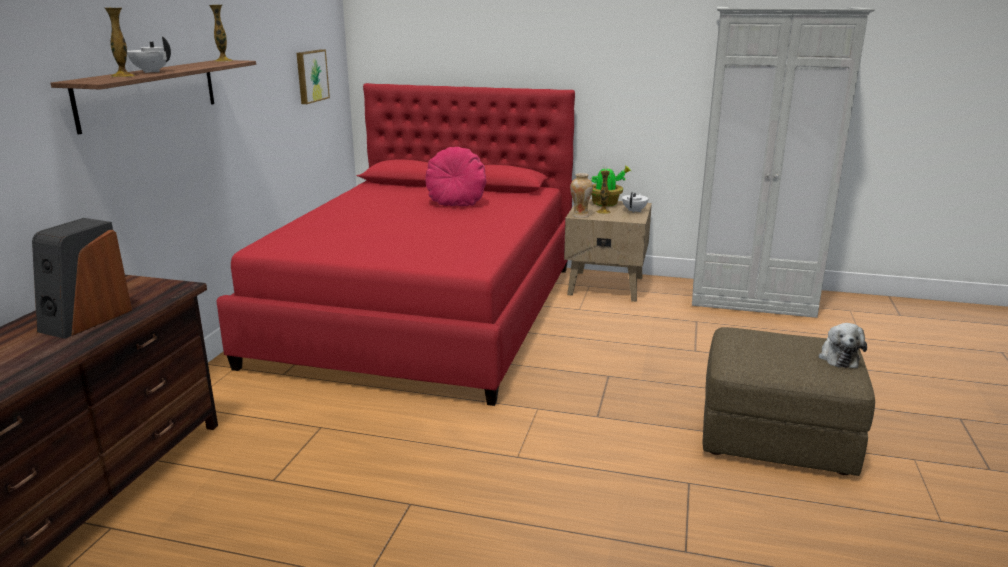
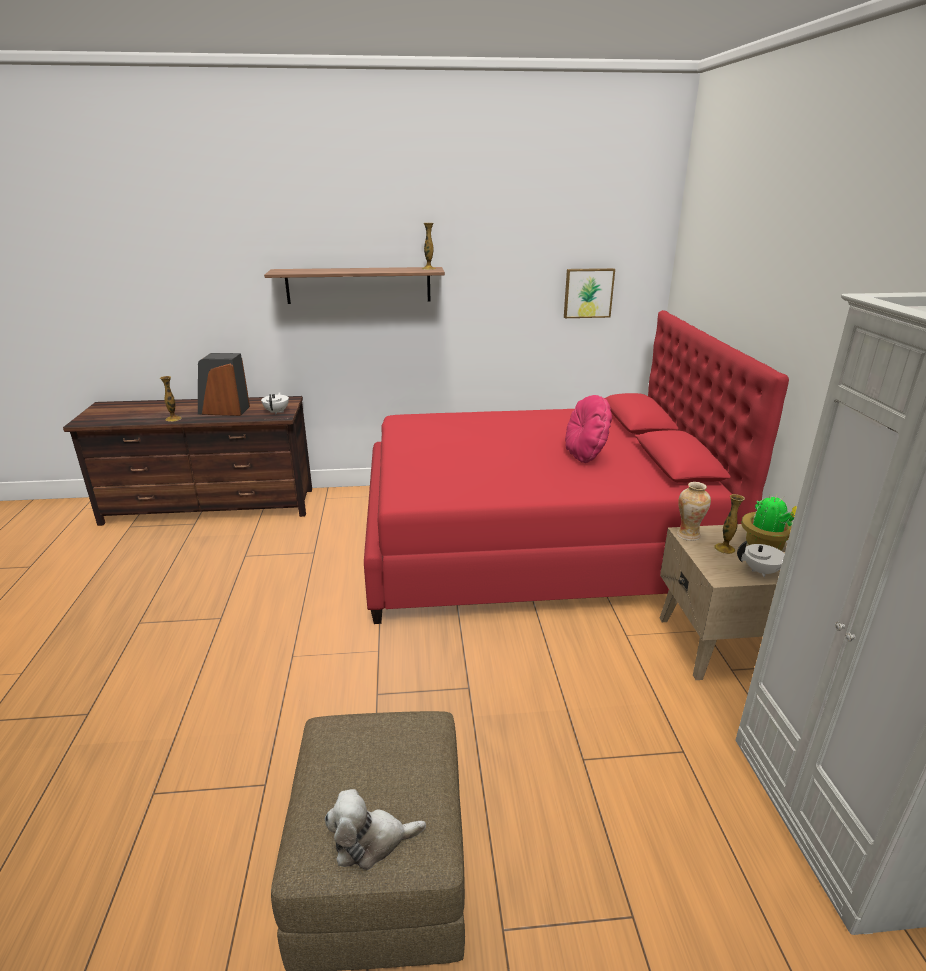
camera: 70 degrees right, 5 degrees up
(123, 76) = (308, 271): vase -> vase (173, 419)
(151, 71) = (339, 270): white teapot -> white teapot (277, 412)

